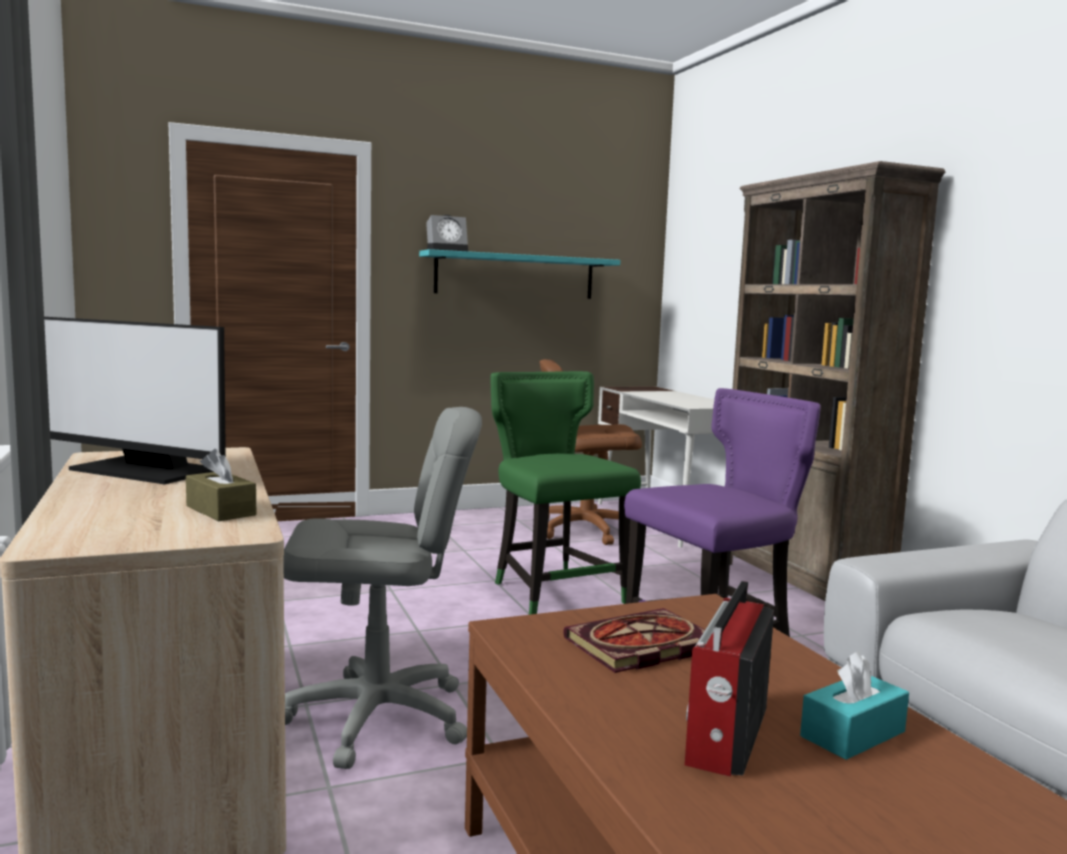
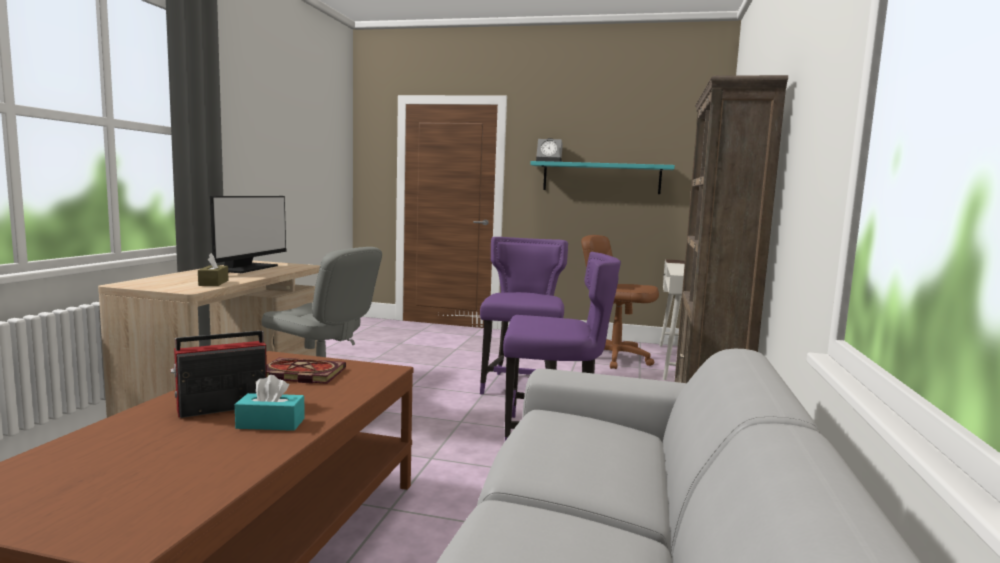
camera: 35 degrees right, 0 degrees up
(143, 471) = (245, 268): monitor -> monitor turned 135 degrees counterclockwise
(554, 593) = (521, 385): green chair -> purple chair

